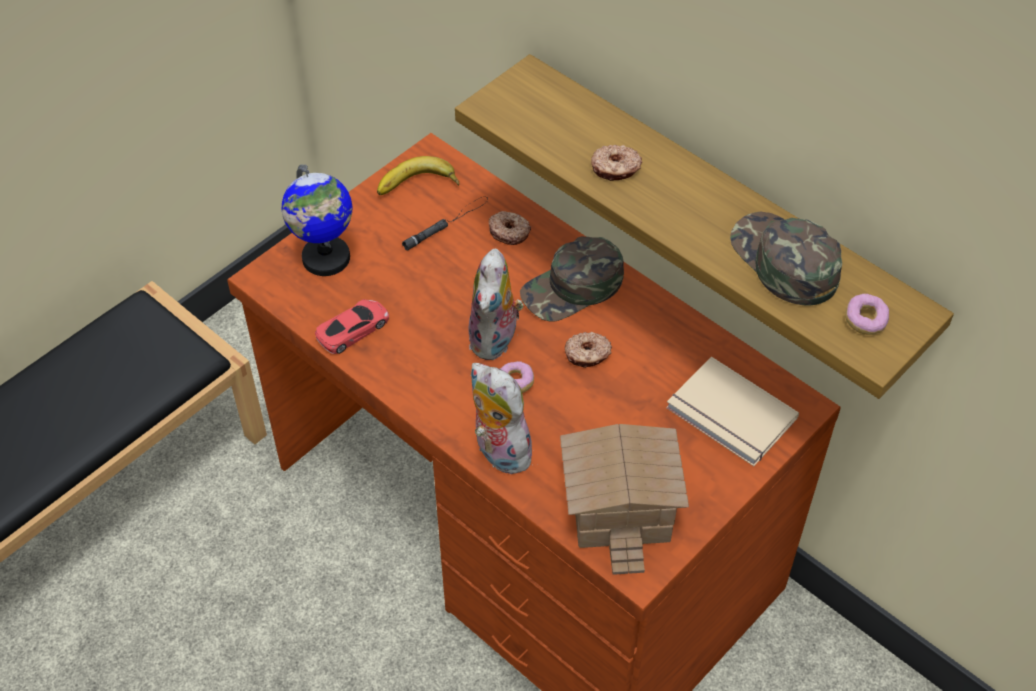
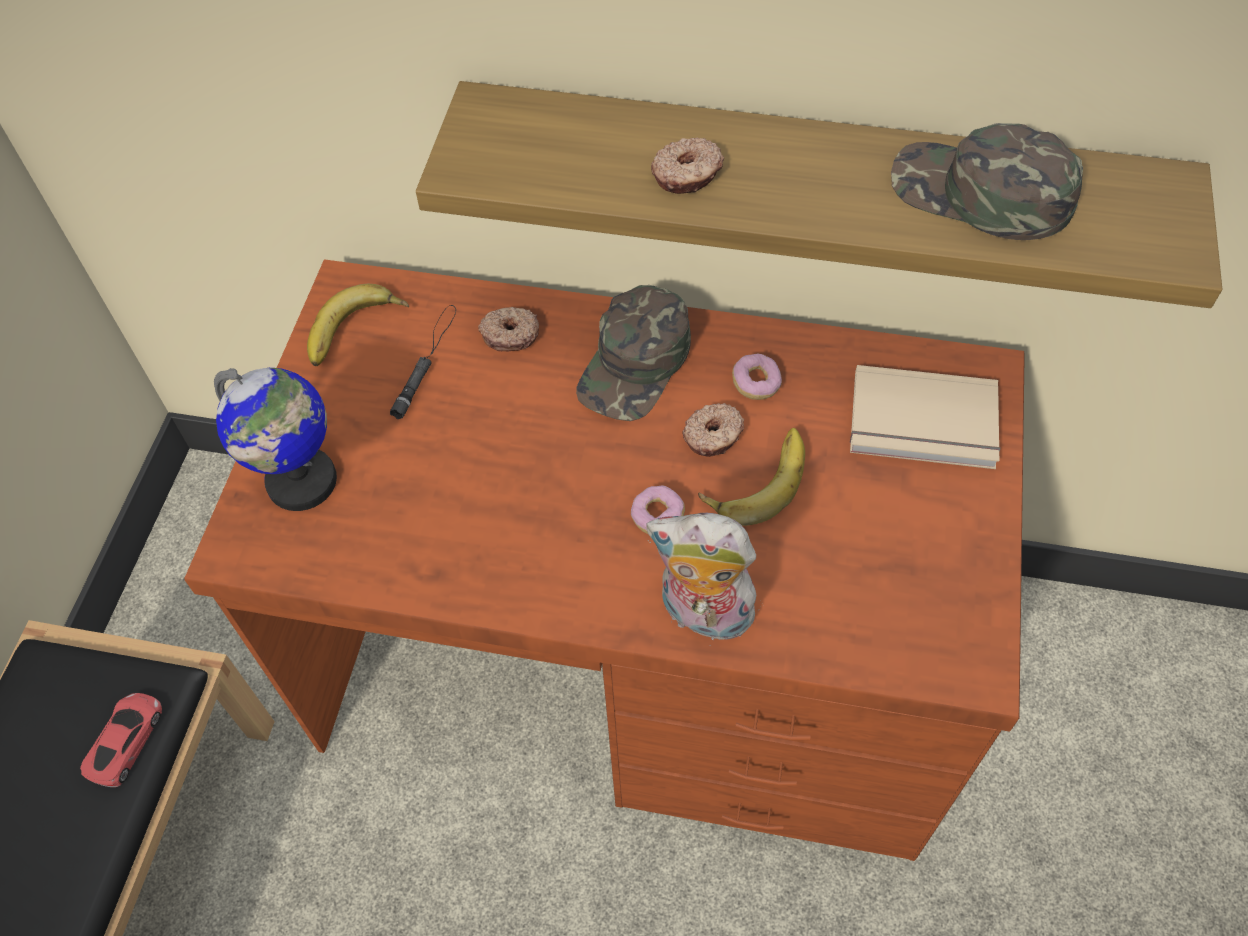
camera: 30 degrees left, 5 degrees up
(353, 329) = (405, 556): red toy car -> red toy car (125, 741)
(496, 340) = (594, 475): plush toy -> none
(593, 392) = (755, 479): none -> banana
(616, 505) = (889, 603): toy house -> none
(865, 321) = (1131, 220): donut -> donut (756, 384)

